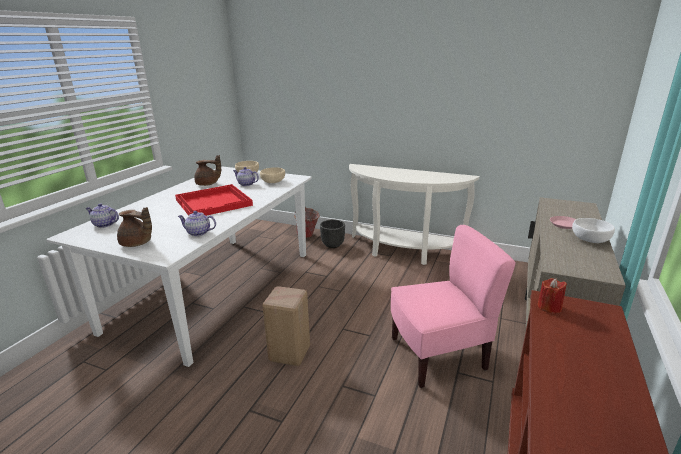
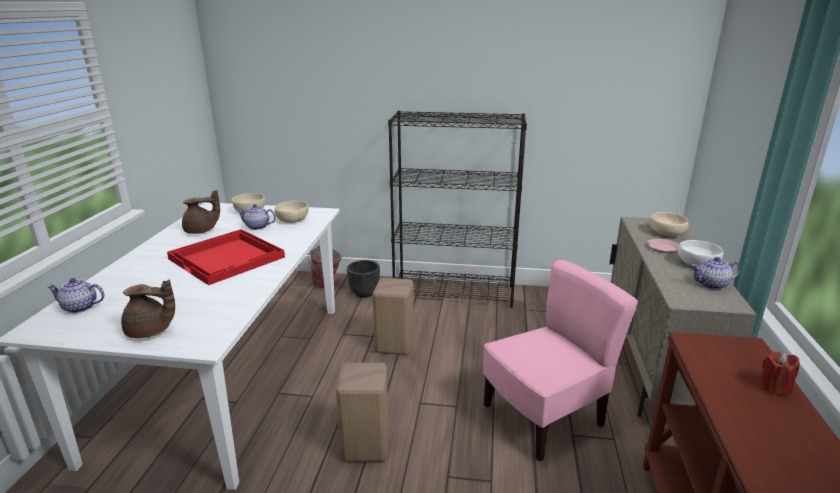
camera: 15 degrees left, 0 degrees up
(198, 233) = (232, 305): teapot -> teapot (711, 284)
(340, 285) = (395, 346): none -> beige stool
(402, 251) = (454, 292): white console table -> black bookcase
(549, 307) = (696, 350): red candle -> red candle (774, 387)
(575, 213) = (666, 233): none -> beige bowl

